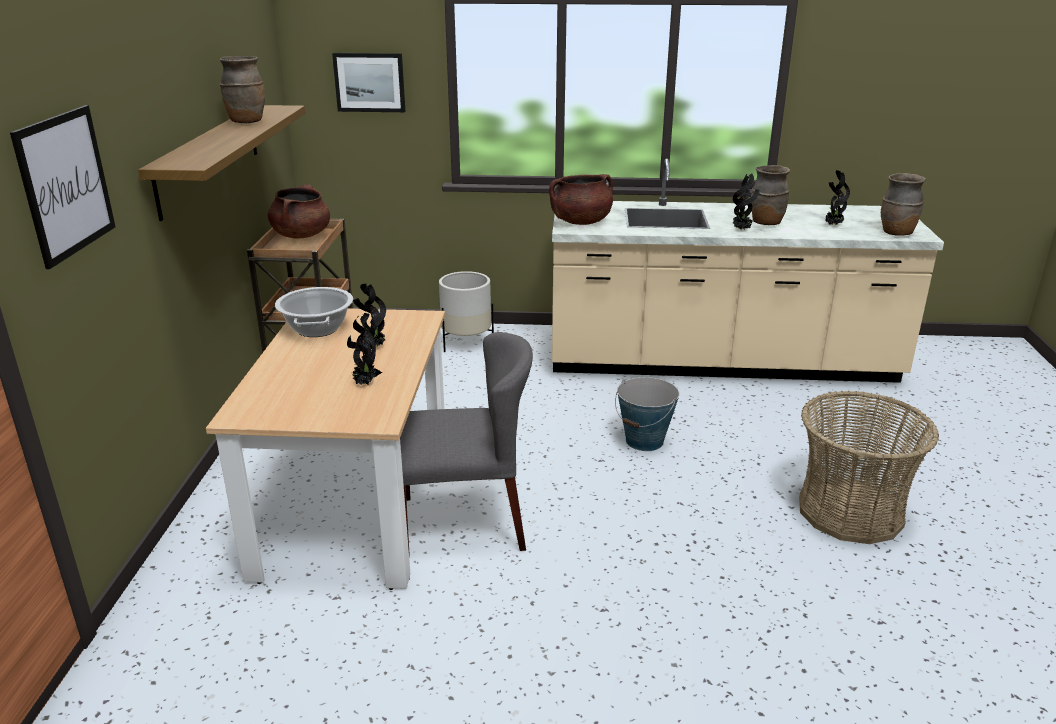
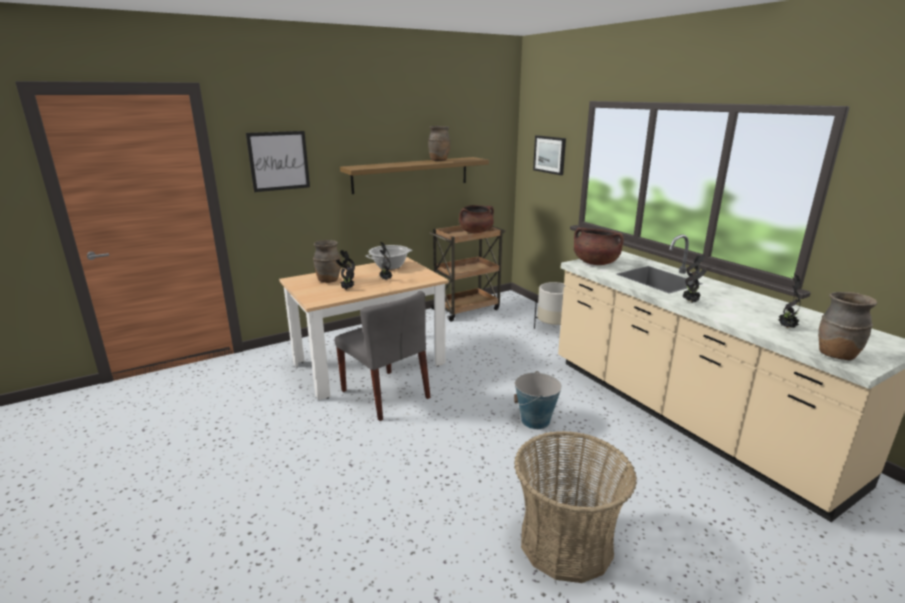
camera: 55 degrees right, 5 degrees down
(765, 223) = (725, 305): brown vase -> brown vase (328, 280)

